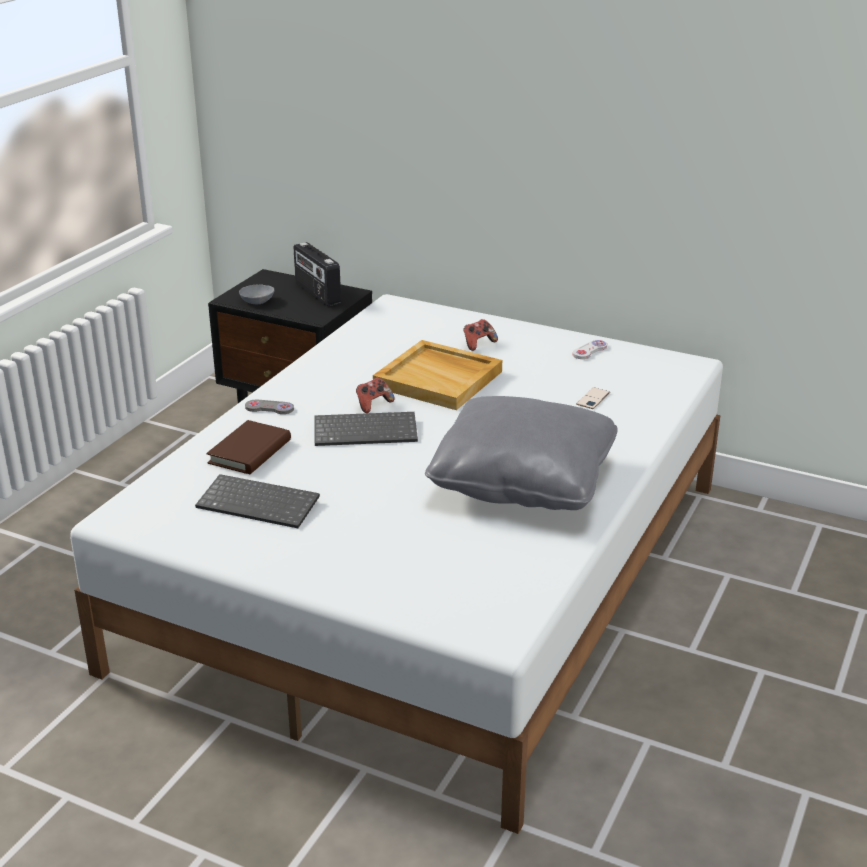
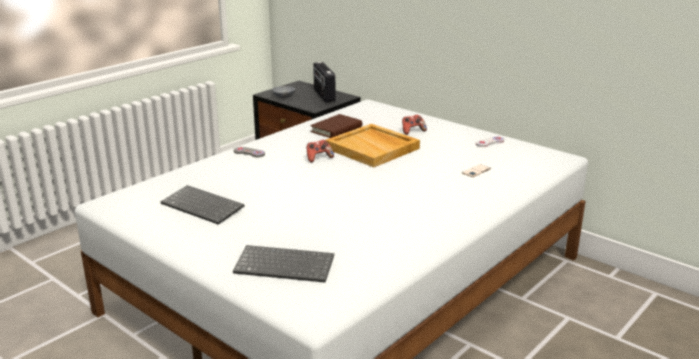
camera: 15 degrees right, 5 degrees down
(250, 452) = (219, 176): brown book -> brown book (336, 129)
(366, 431) = (304, 172): keyboard -> keyboard (286, 265)
(522, 480) = (395, 215): grey pillow -> none

